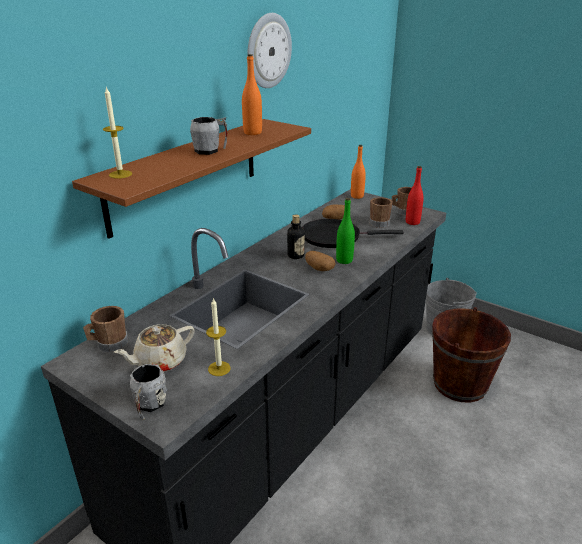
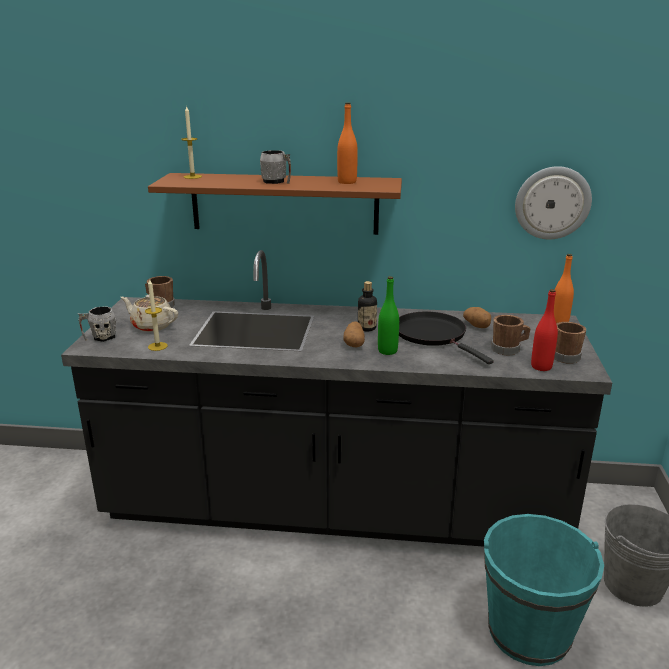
camera: 60 degrees right, 5 degrees down
(268, 51) = (416, 107): wall clock -> wall clock (552, 203)
(460, 384) = (529, 632): brown bucket -> turquoise bucket

